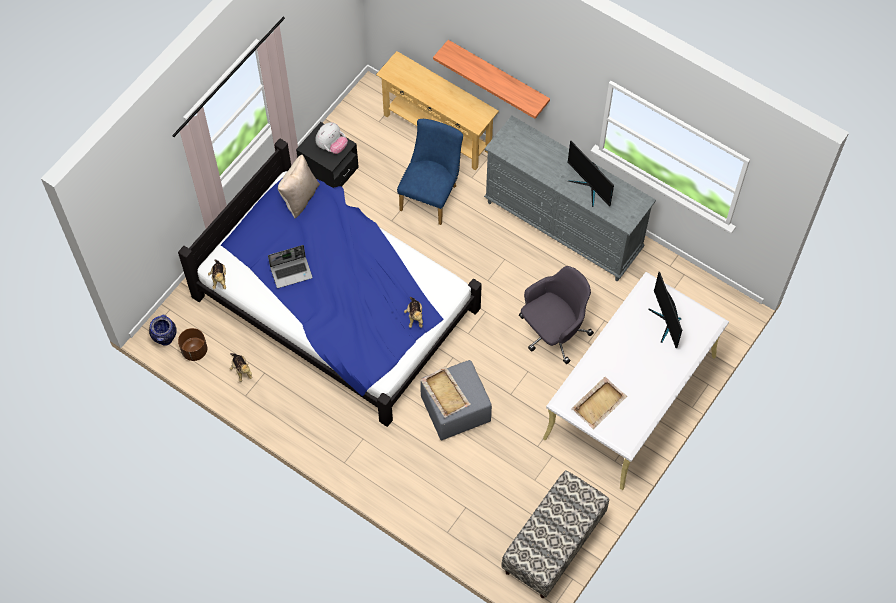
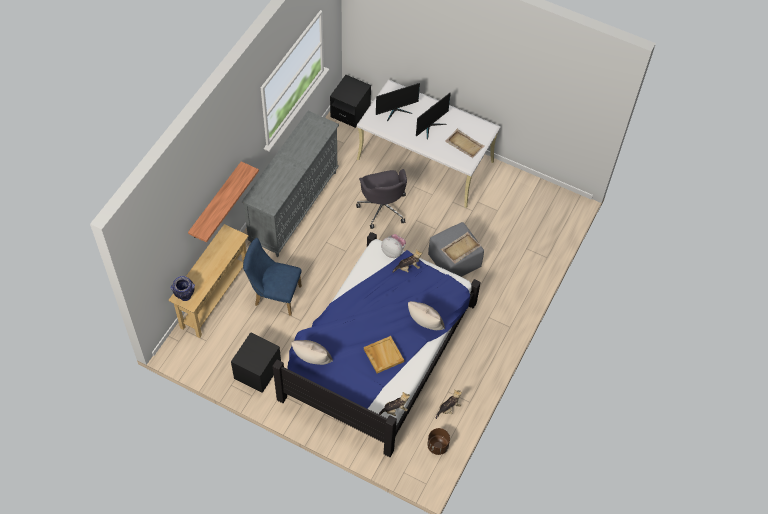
camera: 100 degrees left, 5 degrees down
(165, 339) = (431, 470): vase -> vase (185, 296)
(291, 272) = (383, 355): laptop -> beige tray
(327, 325) = (425, 324): none -> beige pillow
(332, 146) = (255, 349): plush toy -> plush toy (393, 251)
(553, 332) = (383, 207): grey office chair -> grey office chair turned 150 degrees counterclockwise
(553, 544) = (540, 196): bench -> none
(589, 187) = (302, 149): monitor -> monitor (431, 126)
(724, 310) = (350, 112): none -> black nightstand

